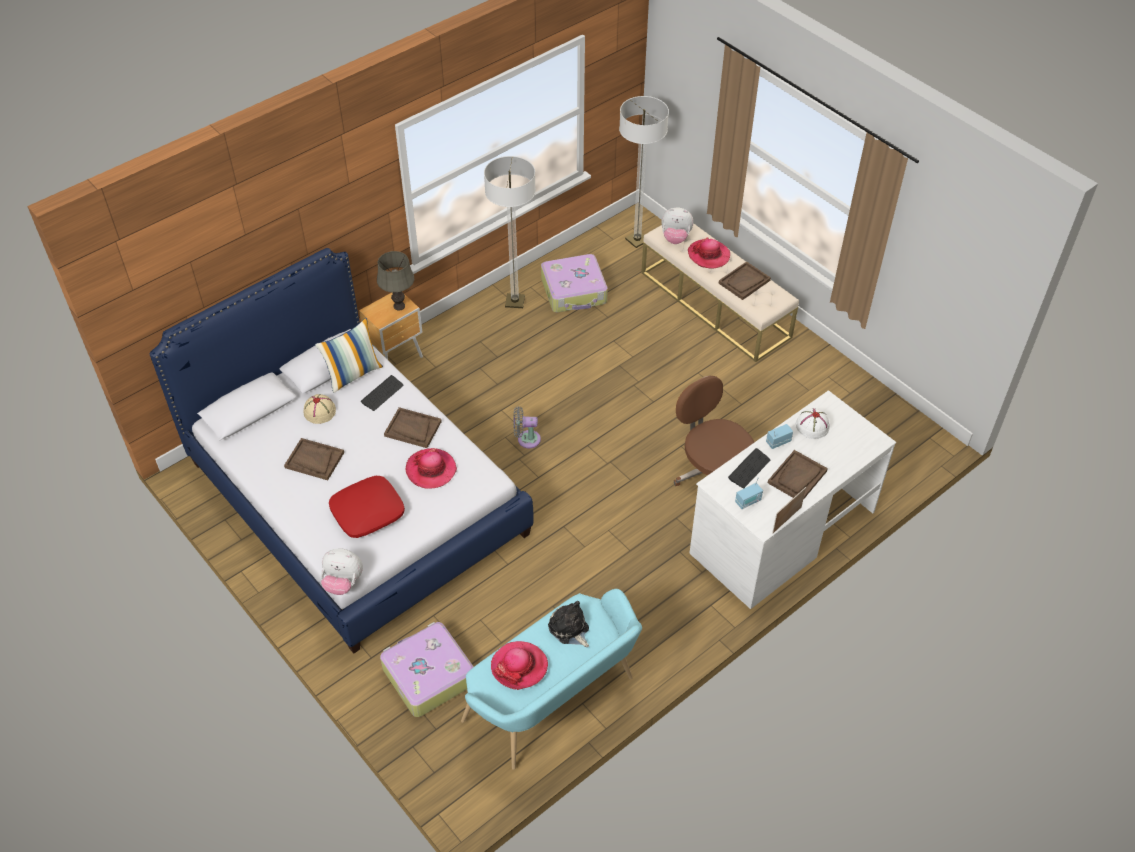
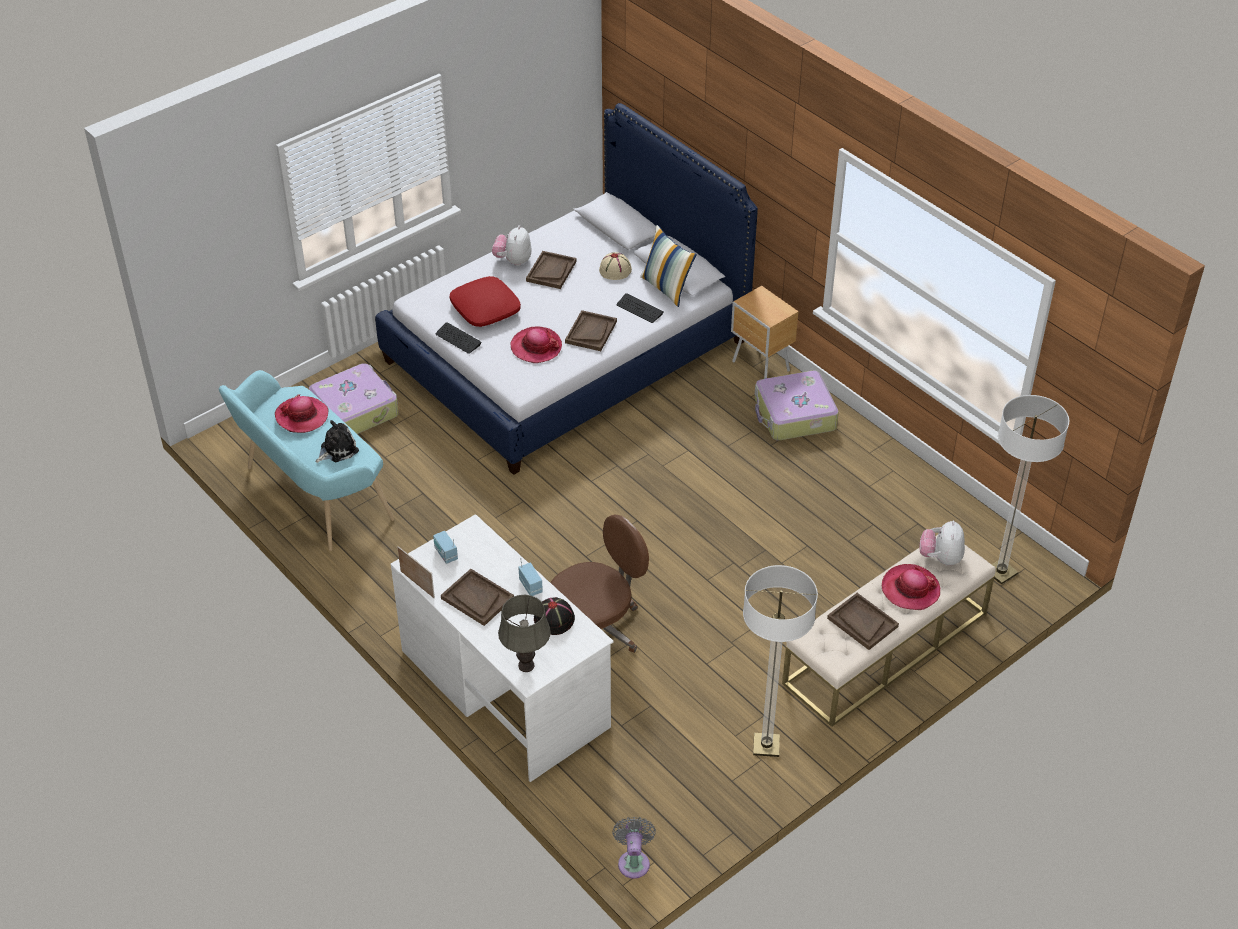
camera: 90 degrees right, 5 degrees down
(343, 582) = (406, 300): plush toy -> plush toy (513, 261)
(399, 306) = (769, 313): grey table lamp -> grey table lamp (526, 665)
(515, 301) = (864, 457): floor lamp -> floor lamp (766, 746)
(526, 439) = (645, 470): grey fan -> grey fan (634, 861)
(574, 291) = (891, 510): suitcase -> suitcase (794, 415)
(749, 469) = (491, 558): keyboard -> keyboard (458, 339)
(812, 426) = (554, 619): white hat -> black hat

